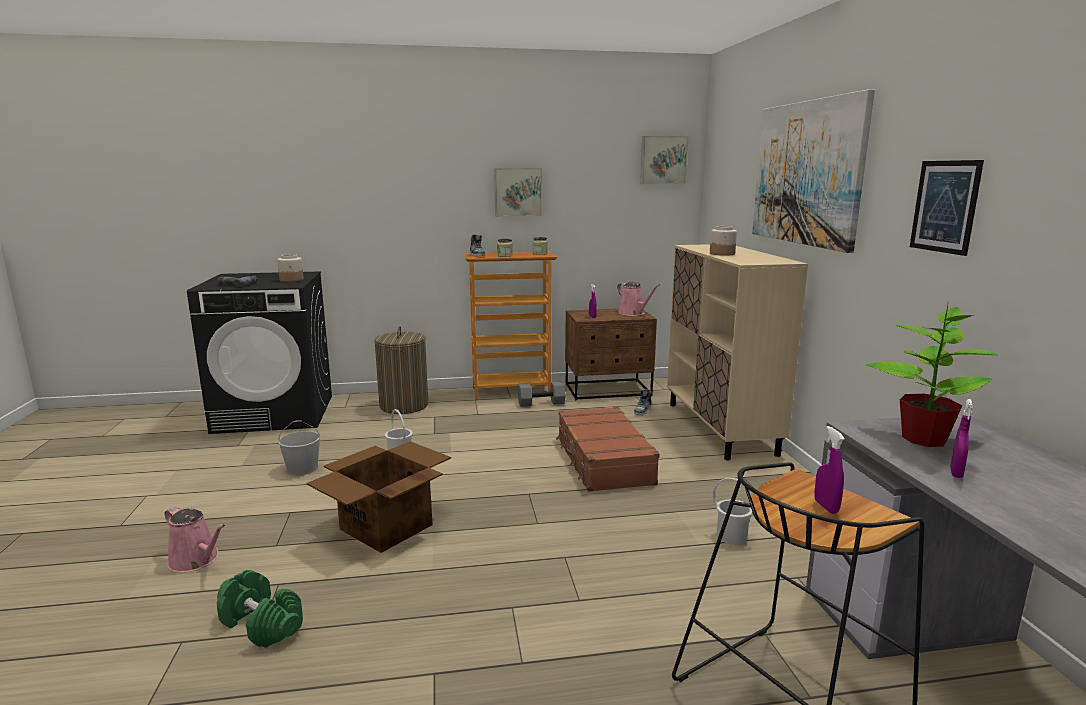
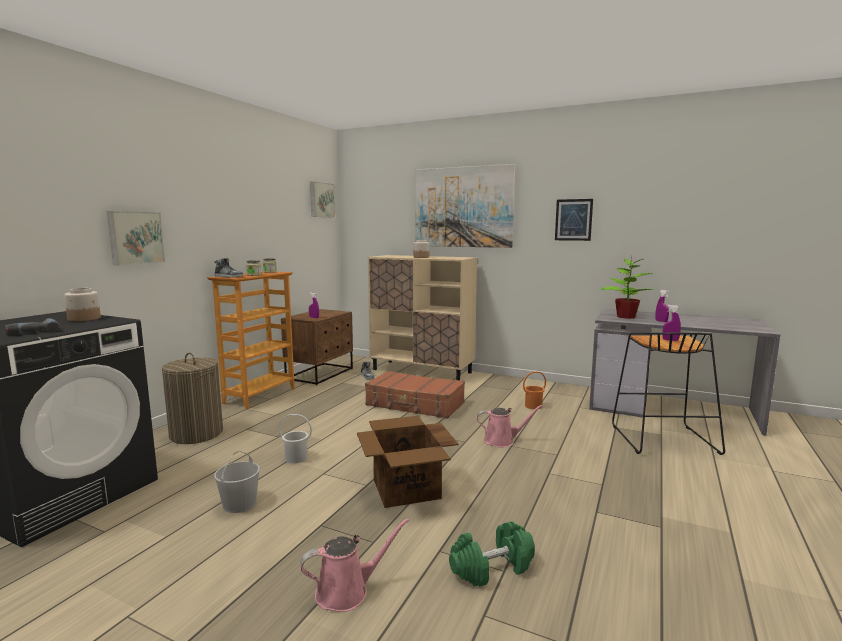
camera: 55 degrees left, 5 degrees down
(518, 192) = (241, 221): picture -> picture (135, 237)
(541, 403) = (300, 394): grey dumbbell -> none
(633, 313) = (329, 311): pink watering can -> pink watering can (502, 441)
(731, 536) = (533, 406): white bucket -> orange bucket

